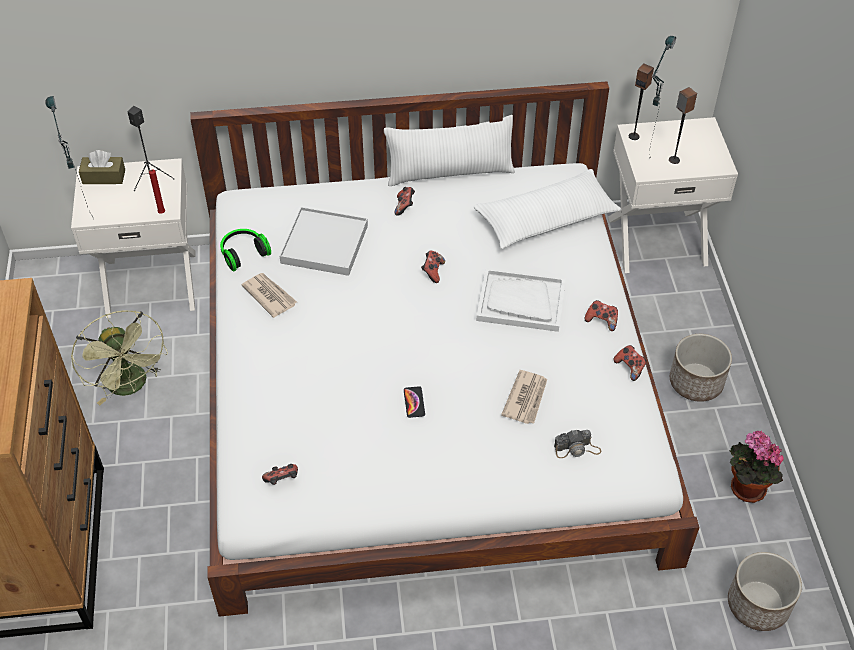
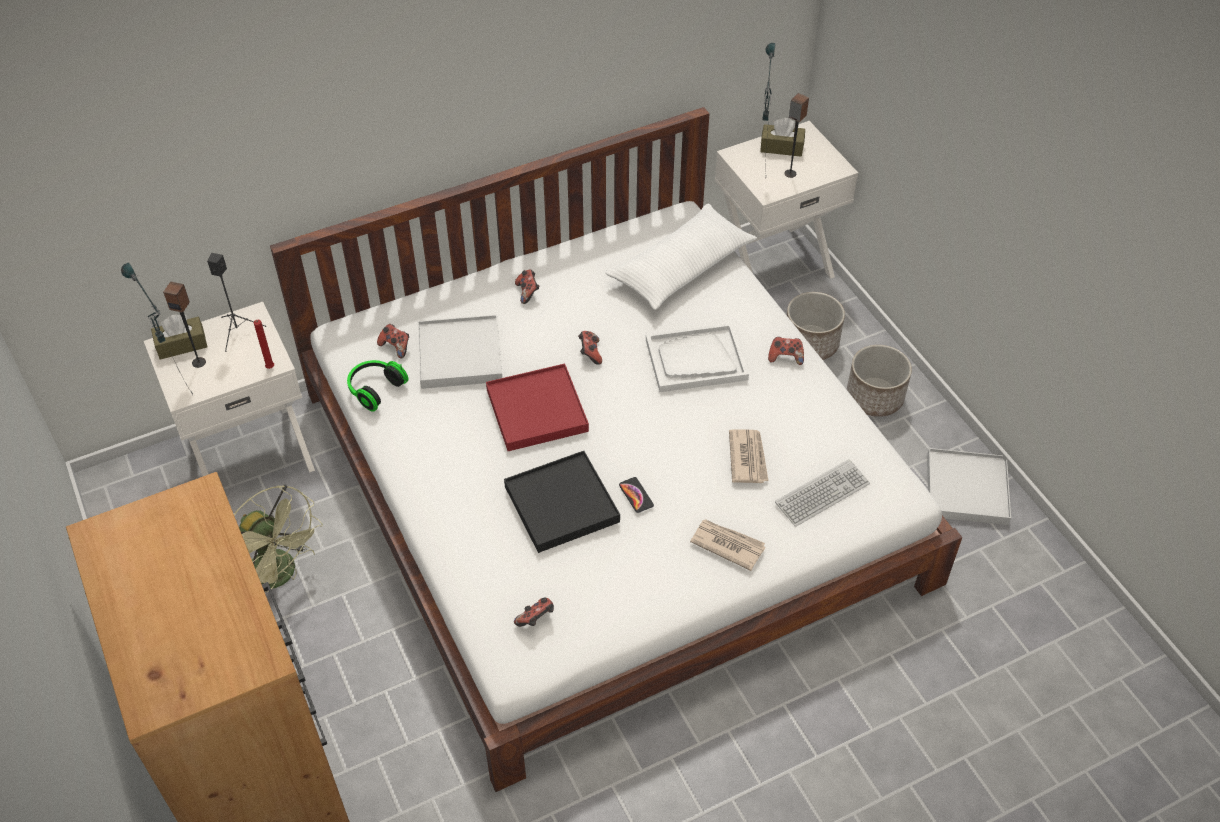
camera: 20 degrees left, 0 degrees up
(269, 295) = (426, 426): newspaper -> newspaper (727, 544)
(348, 392) = (561, 504): none -> black tray
(365, 307) = (537, 410): none -> red tray
(450, 173) = (559, 244): white pillow -> none
(577, 449) = (822, 494): camera -> keyboard
(630, 367) = (835, 397): game controller -> game controller (395, 347)
(634, 136) = (739, 159): speaker -> speaker (199, 362)
(677, 135) = (781, 147): none -> brown tissue box
(744, 489) = (966, 489): potted plant -> white tray
(758, 605) = (1028, 599): planter -> planter (810, 344)

